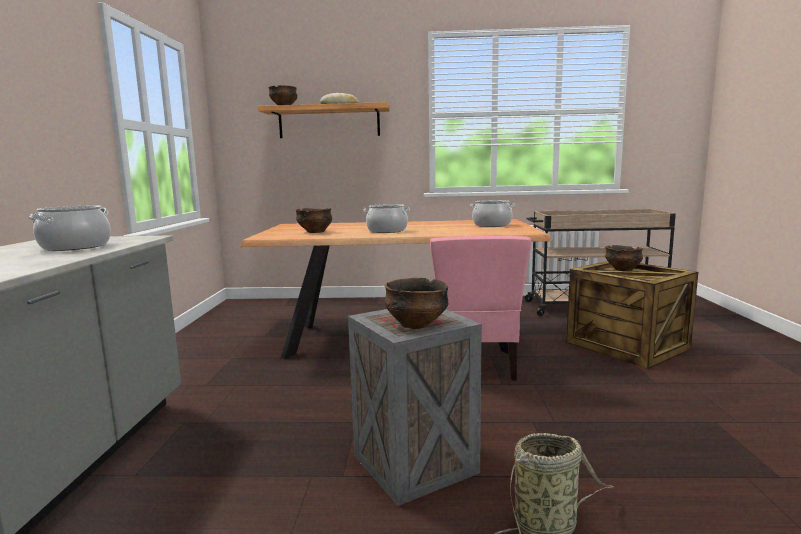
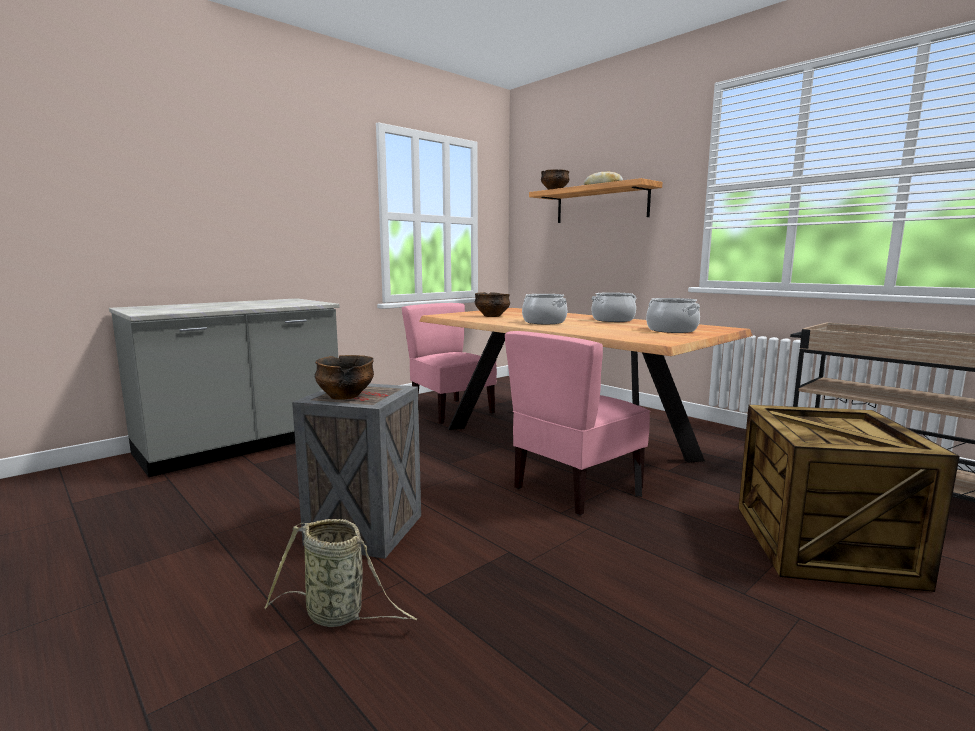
camera: 45 degrees right, 0 degrees up
(75, 246) = (268, 304): cooking pot -> cooking pot (613, 320)
(247, 343) = (451, 411): none -> pink chair
(623, 269) = (848, 425): bowl -> none

